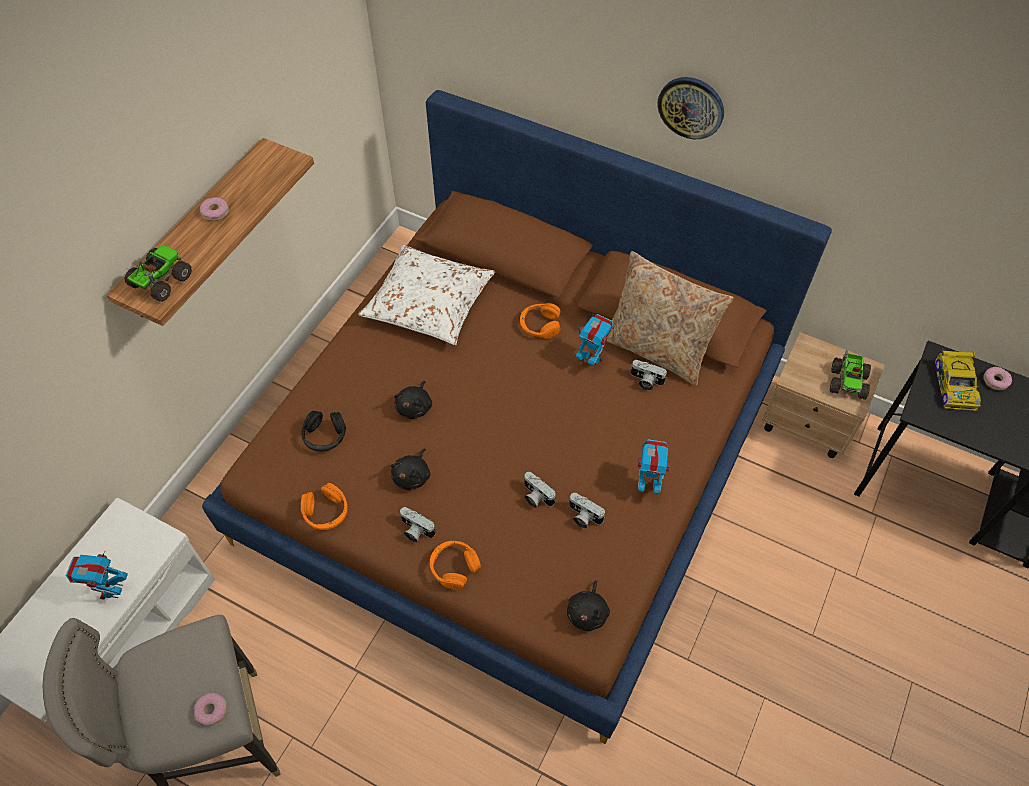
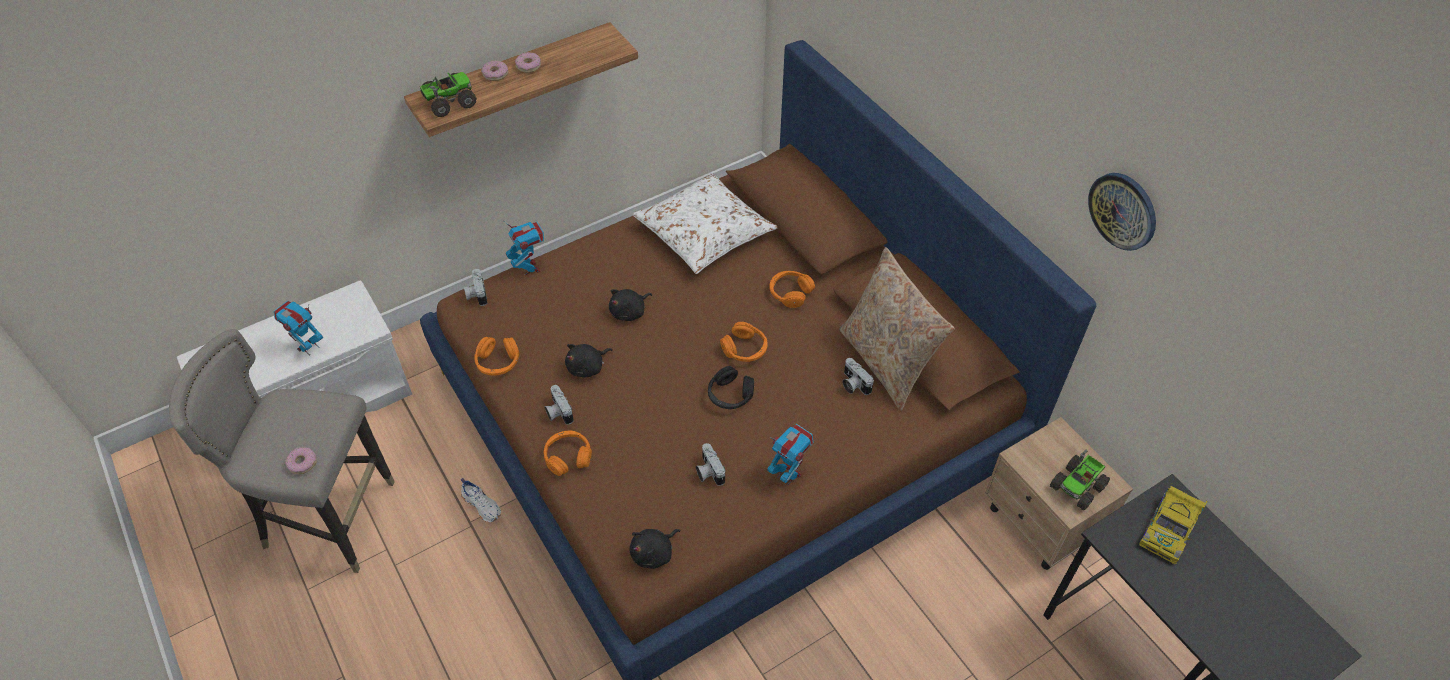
camera: 30 degrees right, 5 degrees down
(324, 436) = (538, 301): black headphones -> black headphones (730, 395)
(355, 647) = (482, 505): none -> white shoe
(535, 496) = (679, 434): camera -> camera (476, 294)
(538, 393) = (745, 349): none -> orange headphones
(591, 360) = (815, 343): toy robot -> toy robot (530, 268)
(691, 107) = (996, 126): wall clock -> wall clock (1123, 210)
(995, 381) = (1221, 547): donut -> donut (495, 74)

